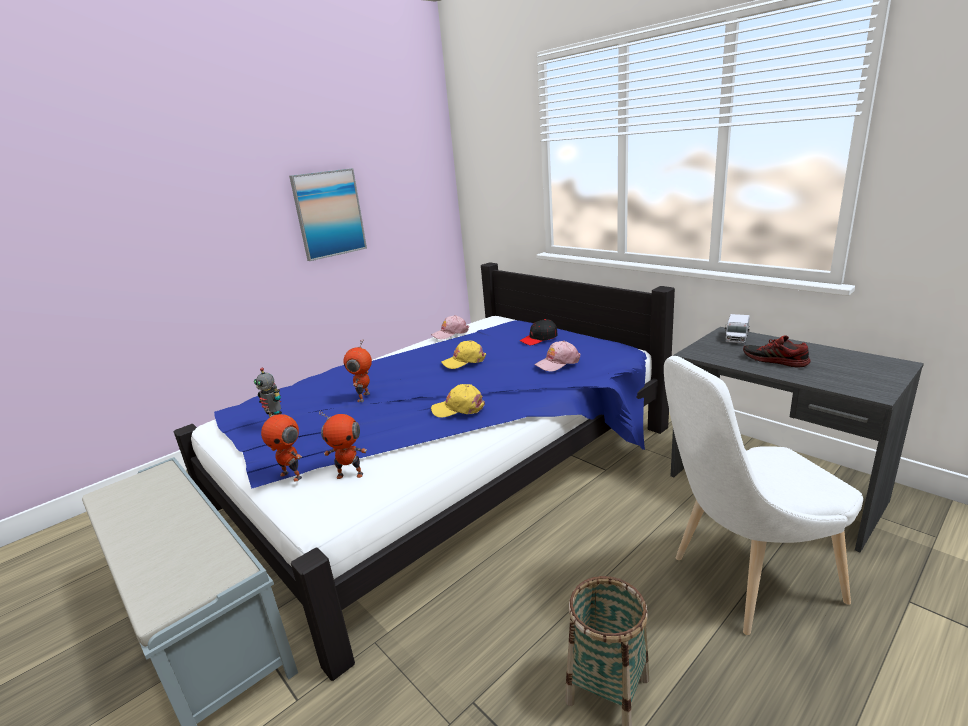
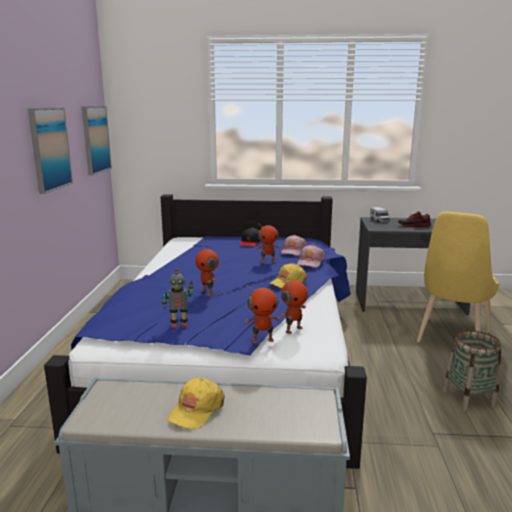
camera: 45 degrees left, 5 degrees down
(425, 196) = (95, 139): none -> picture
(450, 333) = (174, 250): pink cap -> pink cap (310, 262)
(464, 361) = (230, 261): yellow cap -> yellow cap (196, 410)
(502, 371) = (268, 261): none -> toy robot
(745, 580) = (451, 339): white chair -> yellow chair

